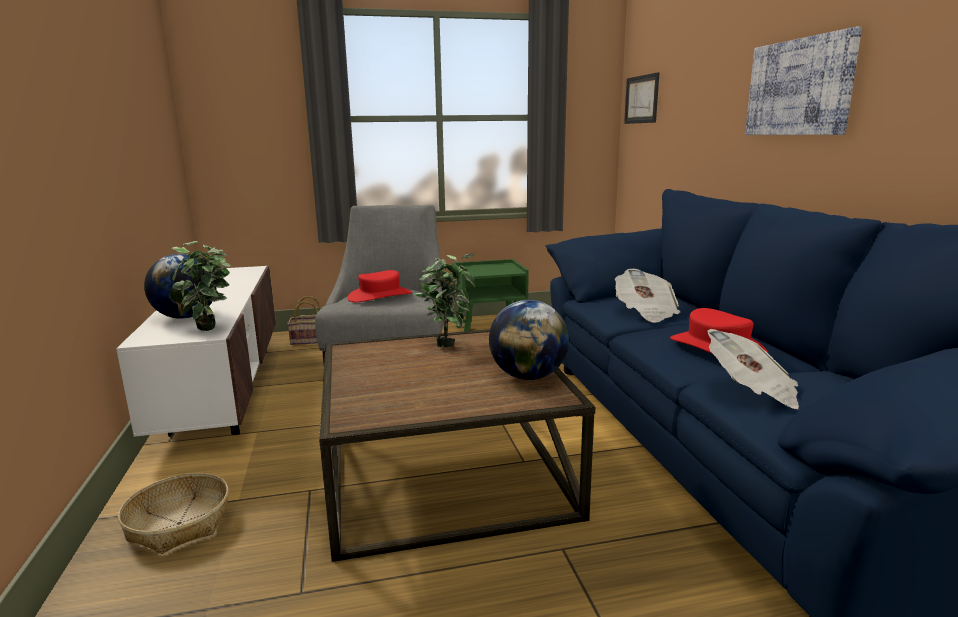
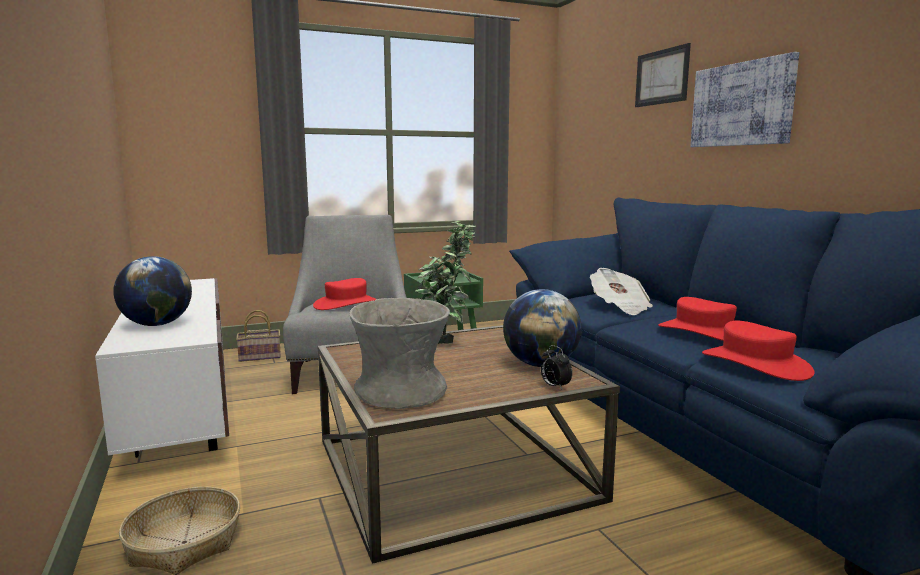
camera: 10 degrees left, 5 degrees down
(211, 331) = (196, 336): potted plant -> potted plant (458, 277)
(372, 400) = (400, 392): none -> grey vase
(526, 403) = (554, 387): none -> alarm clock
(641, 99) = (578, 120): picture -> picture (662, 77)
(751, 391) = (755, 364): newspaper -> red hat

